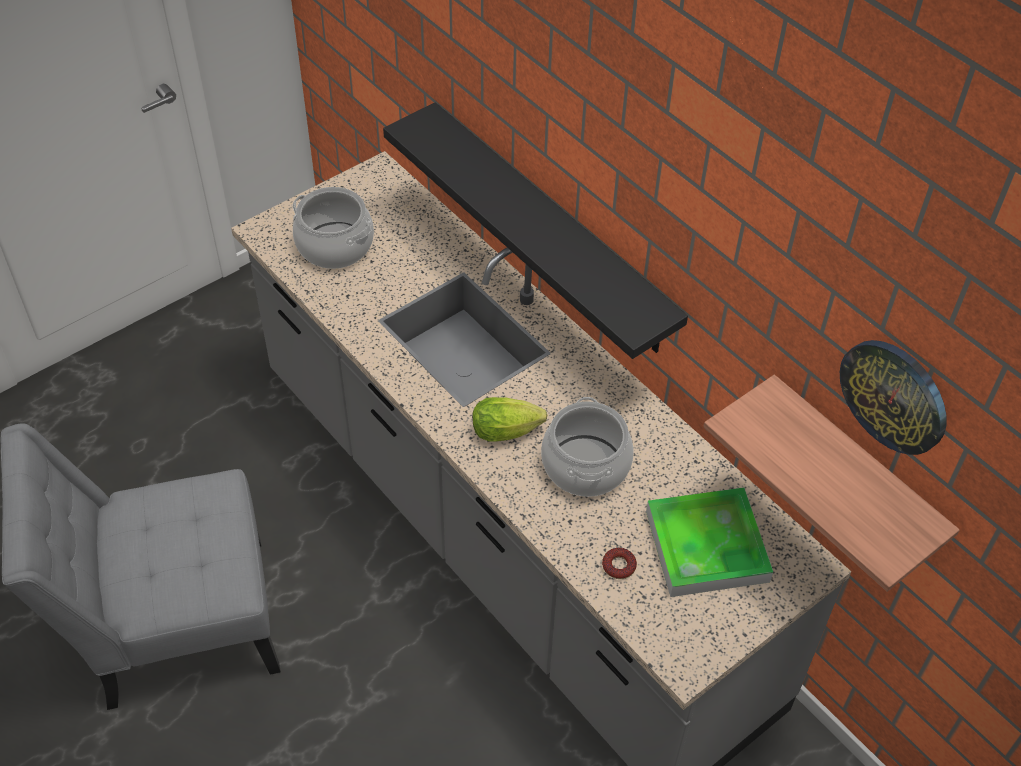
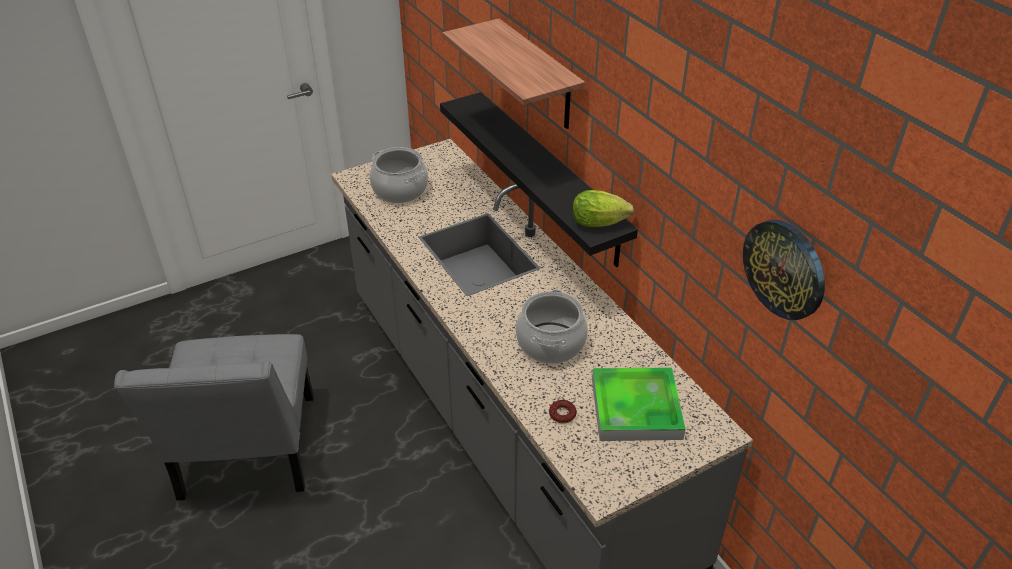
camera: 10 degrees right, 10 degrees down
(172, 622) = (247, 454): grey chair -> grey chair turned 90 degrees counterclockwise
(509, 431) = (497, 315): lettuce -> lettuce (602, 223)
(853, 475) = (754, 351): shelf -> shelf (538, 76)

